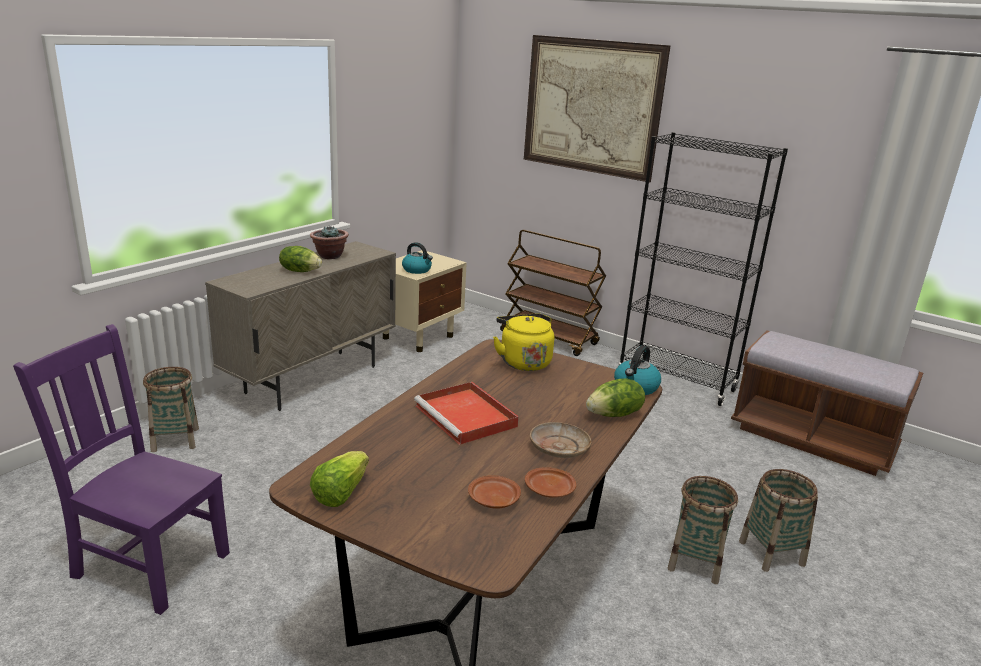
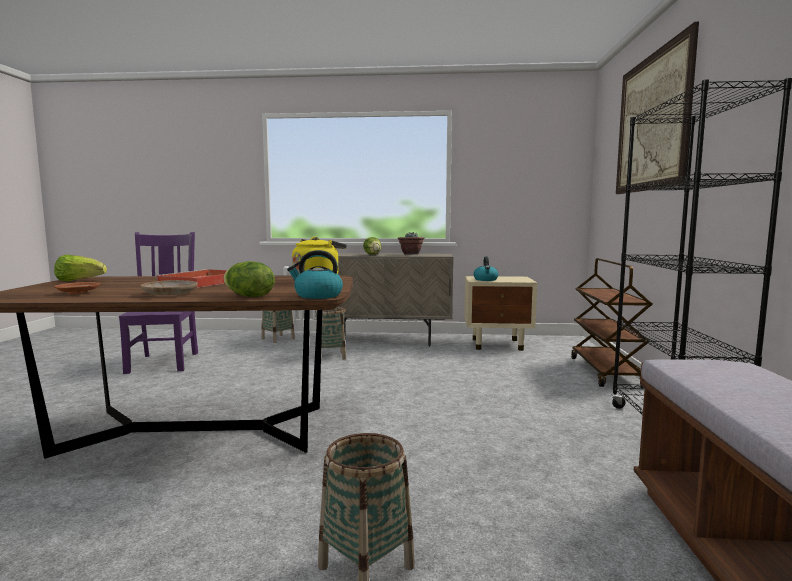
camera: 60 degrees right, 15 degrees down
(550, 490) = (96, 297): brown plate -> none
(695, 562) = (296, 514): basket -> basket (331, 356)

